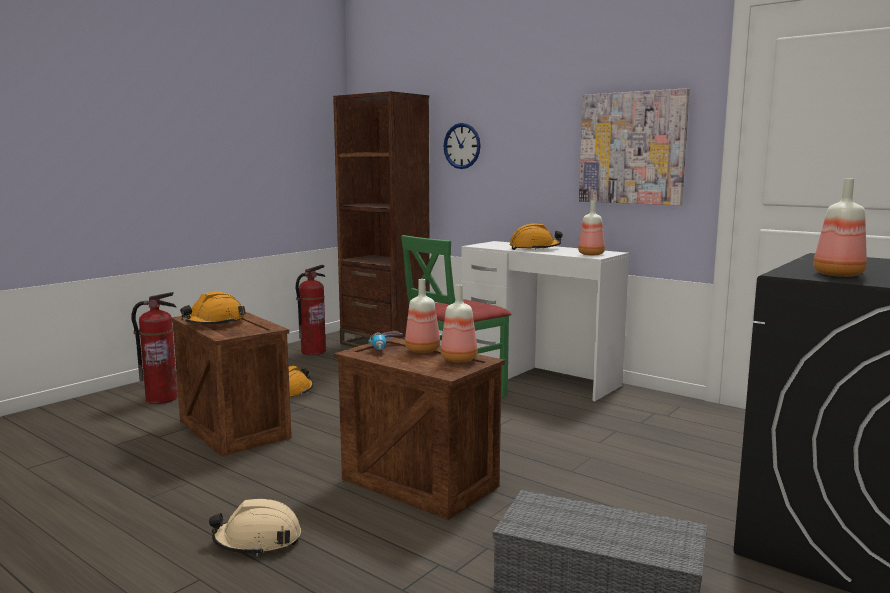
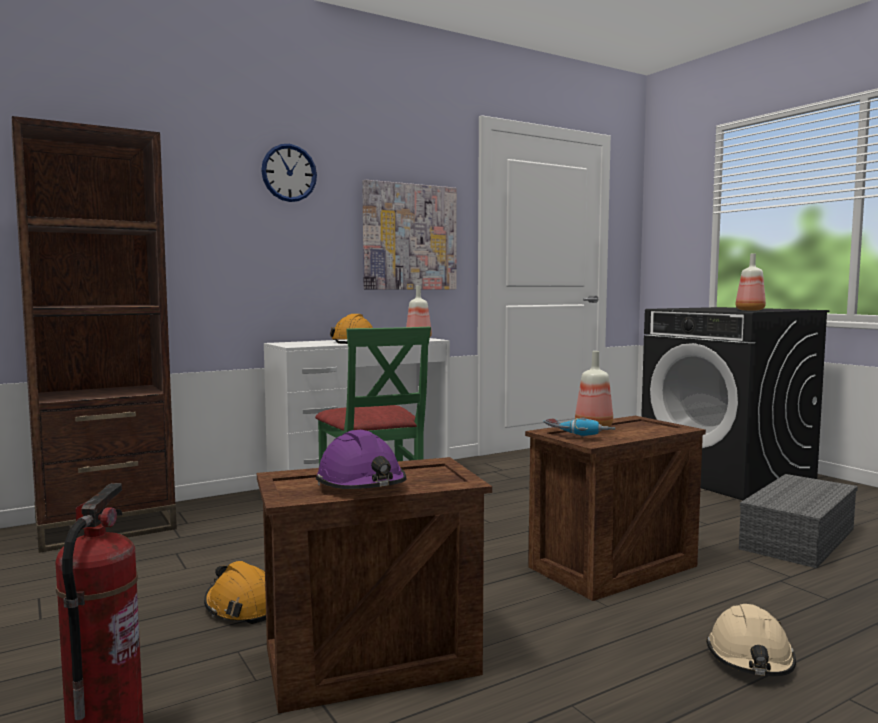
camera: 70 degrees left, 5 degrees down
(214, 323) = (361, 484): orange hard hat -> purple hard hat
(313, 352) = (46, 574): fire extinguisher -> none
(460, 359) = (633, 422): bottle -> none
(462, 146) = (199, 223): wall clock -> wall clock (289, 173)

